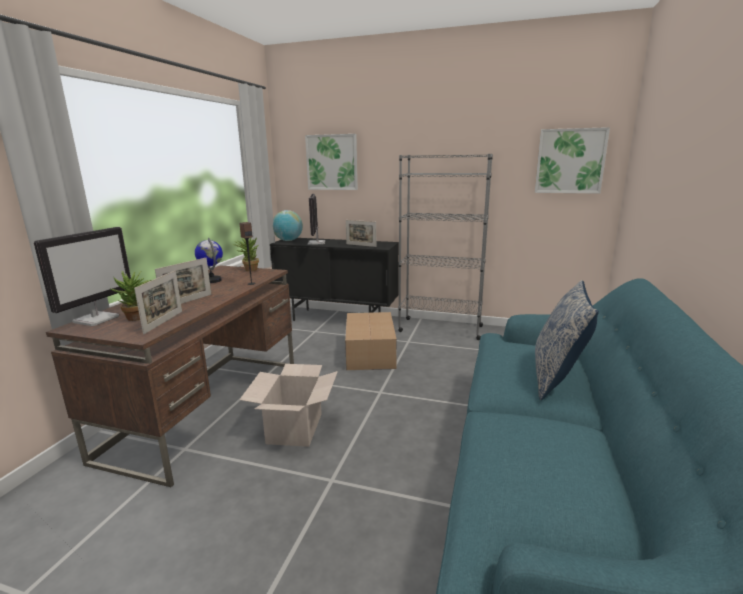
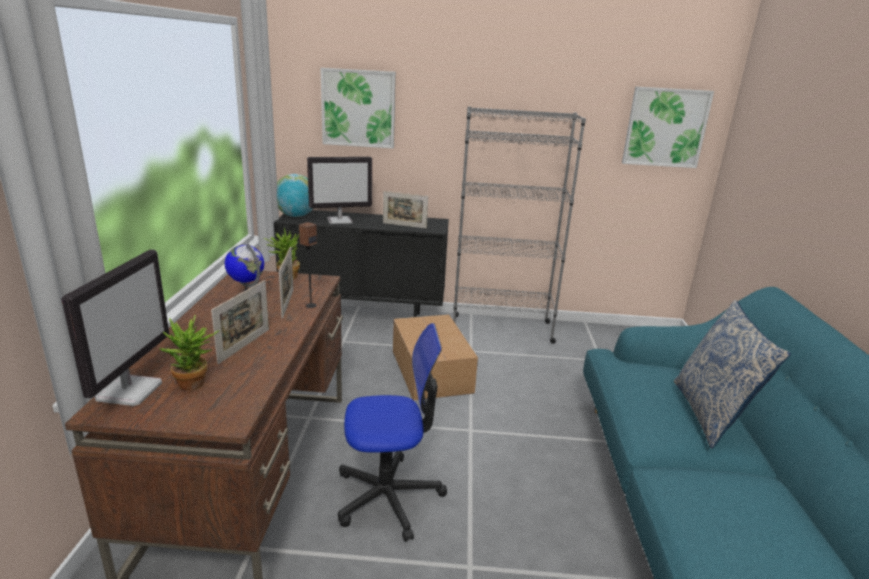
camera: 15 degrees left, 5 degrees up
(164, 322) = (242, 389): picture frame -> picture frame (287, 303)
(295, 428) = (388, 496): cardboard box -> office chair
(316, 243) = (340, 221): monitor -> monitor turned 90 degrees counterclockwise

